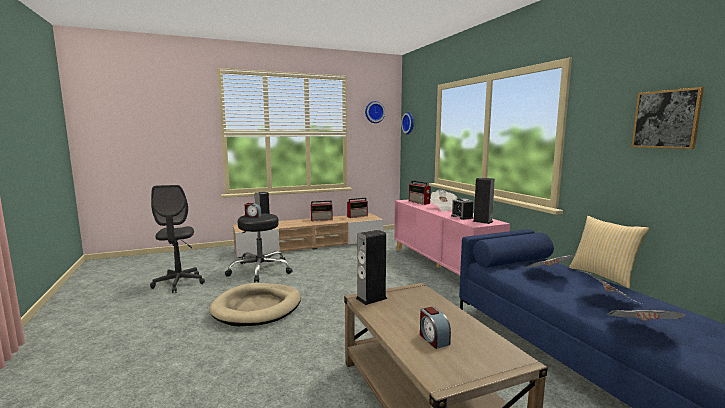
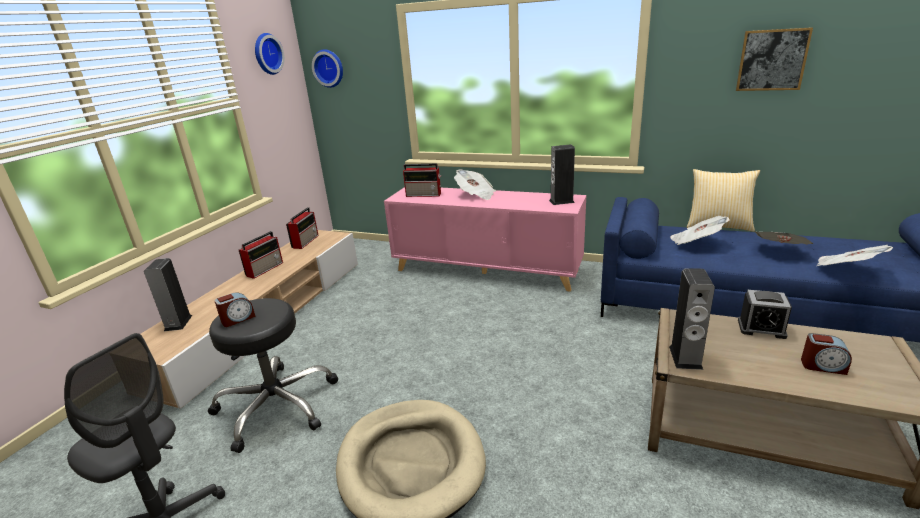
camera: 45 degrees left, 15 degrees up
(462, 217) = (528, 202): alarm clock -> alarm clock (761, 328)

